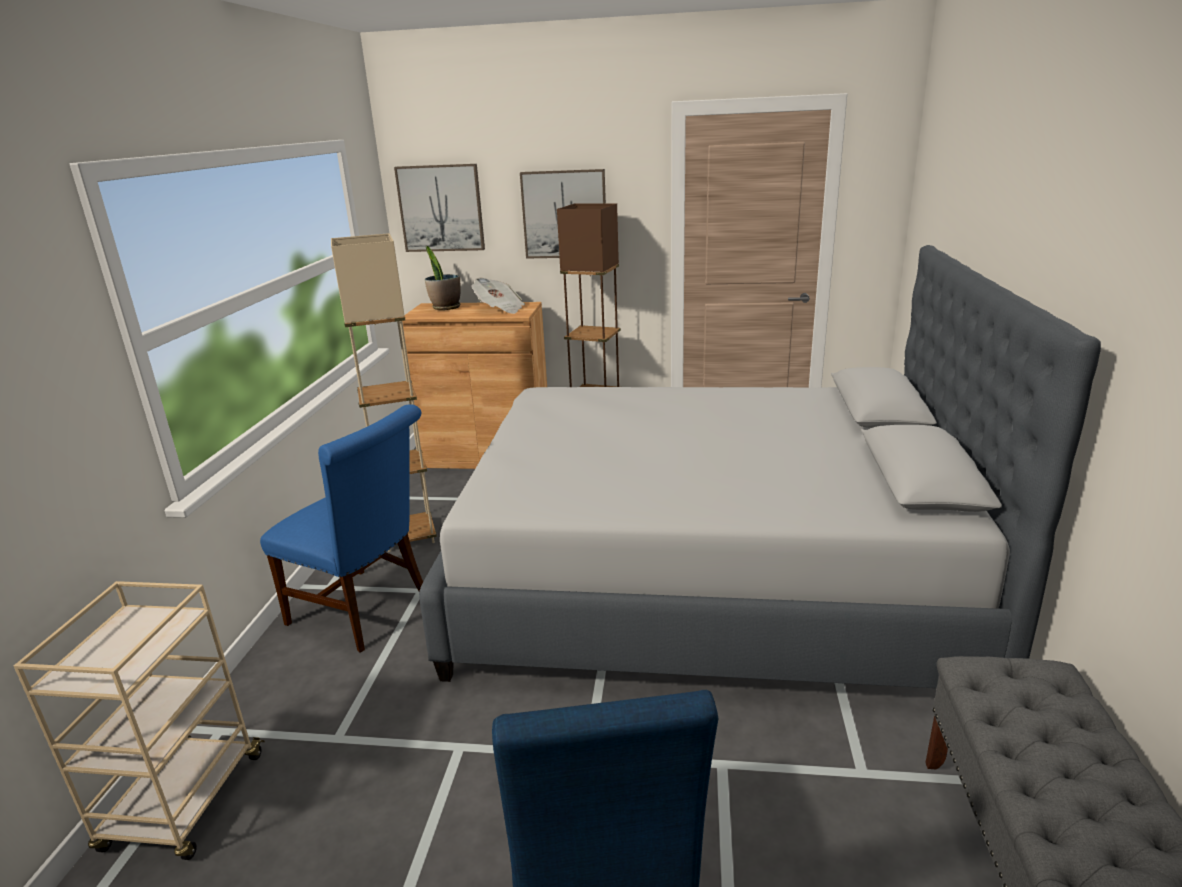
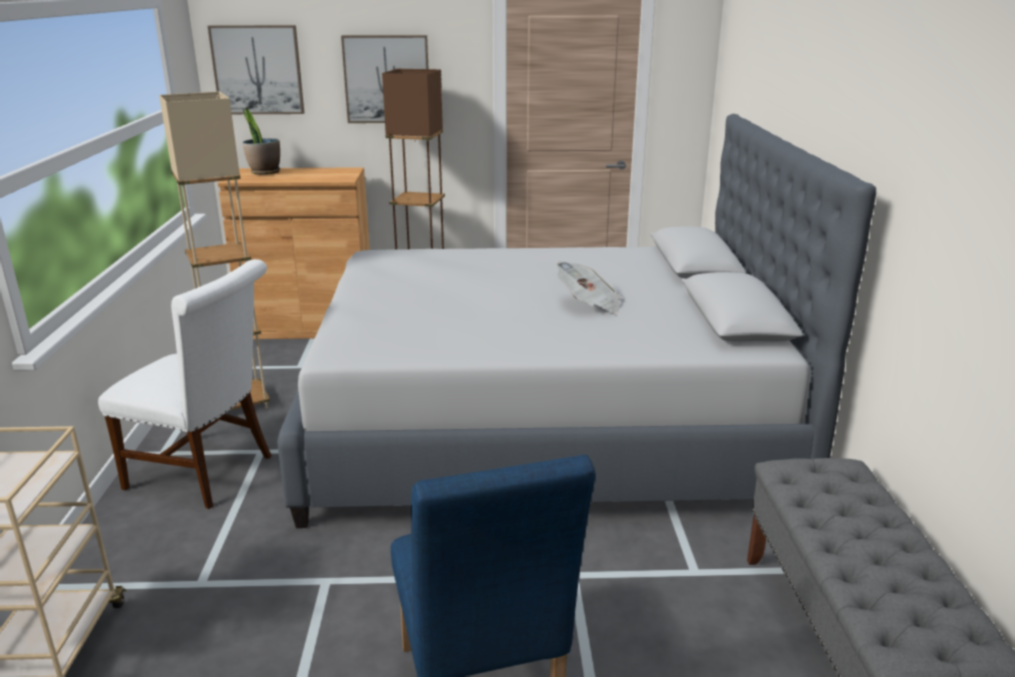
camera: 10 degrees left, 0 degrees up
(366, 611) = (208, 472): blue chair -> white chair
(500, 309) = (322, 174): newspaper -> newspaper (589, 305)

